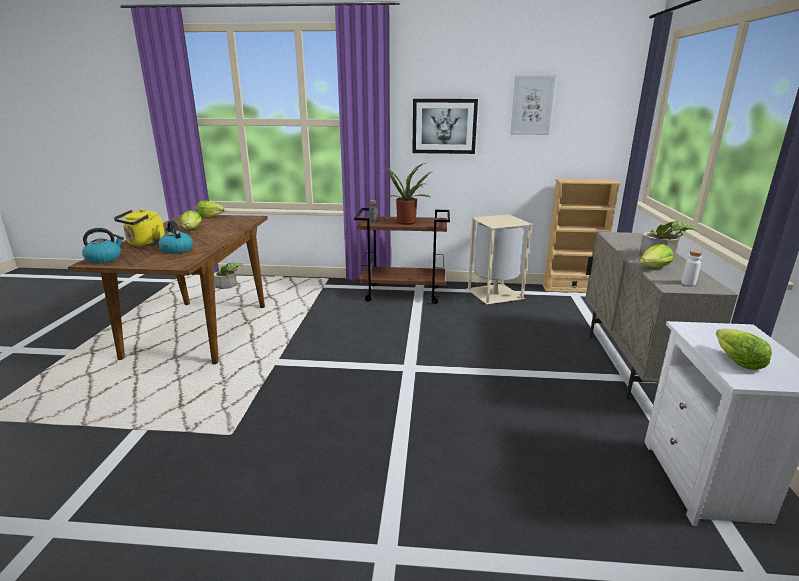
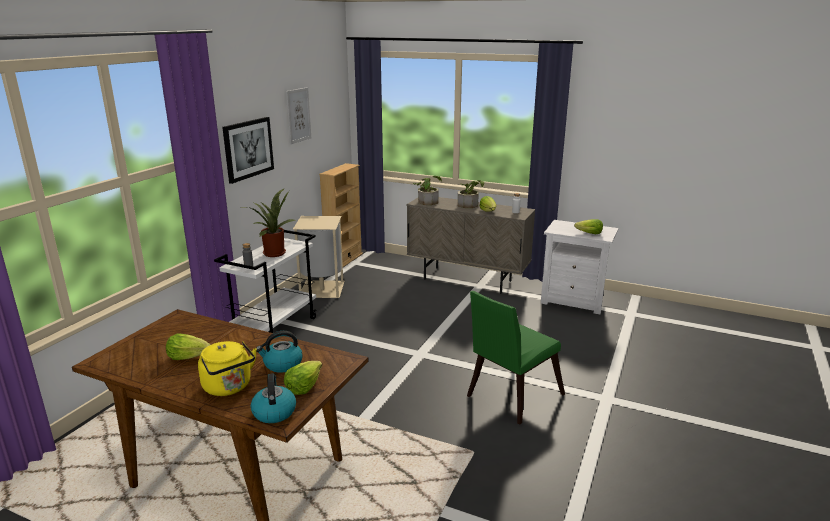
camera: 70 degrees left, 0 degrees up
(211, 216) = (128, 344): lettuce -> lettuce (303, 386)
(229, 285) = (100, 444): potted plant -> potted plant (427, 201)
(348, 446) = (510, 397): none -> green chair
(403, 294) = (275, 328): brown cart -> white cart

